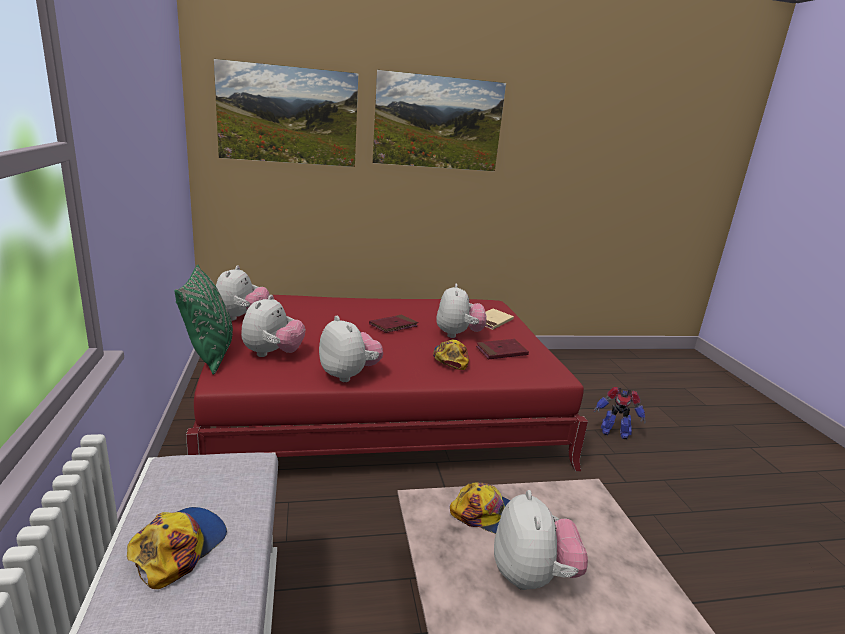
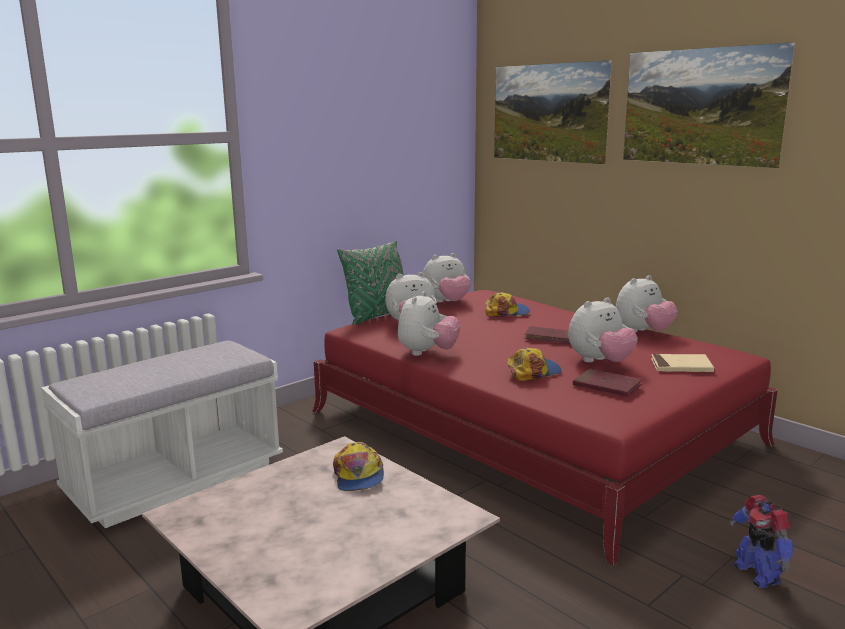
camera: 60 degrees right, 5 degrees down
(178, 547) = (156, 366): cap -> cap (506, 312)
(532, 576) = (302, 512): plush toy -> plush toy (643, 332)

